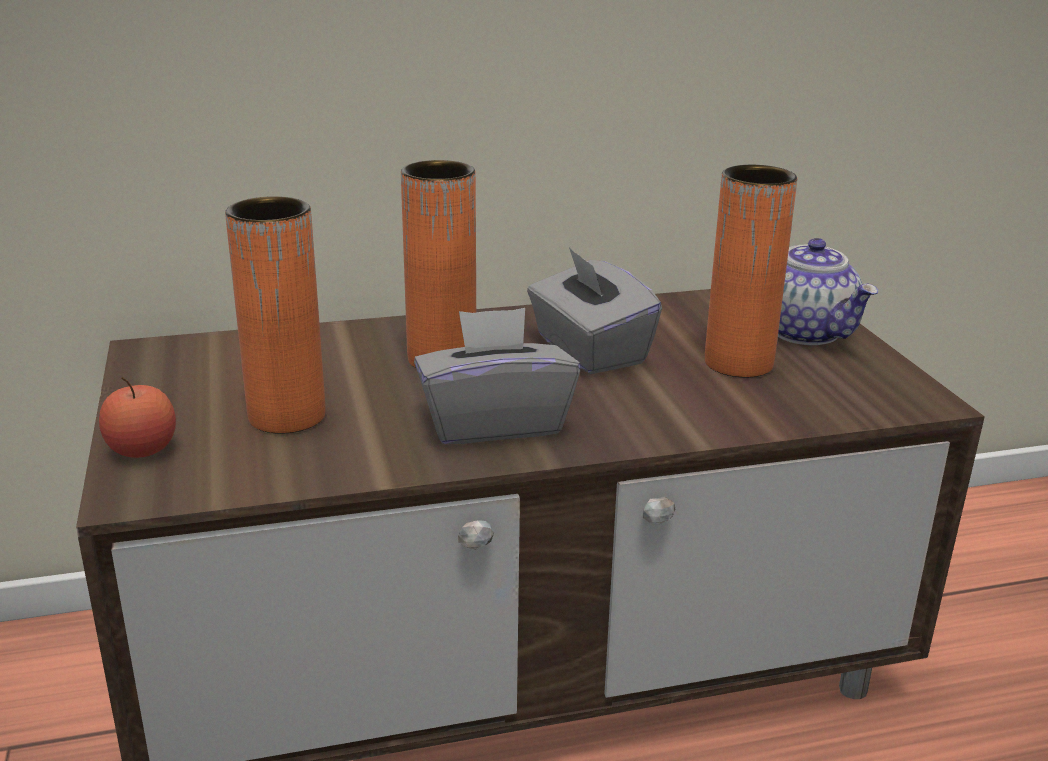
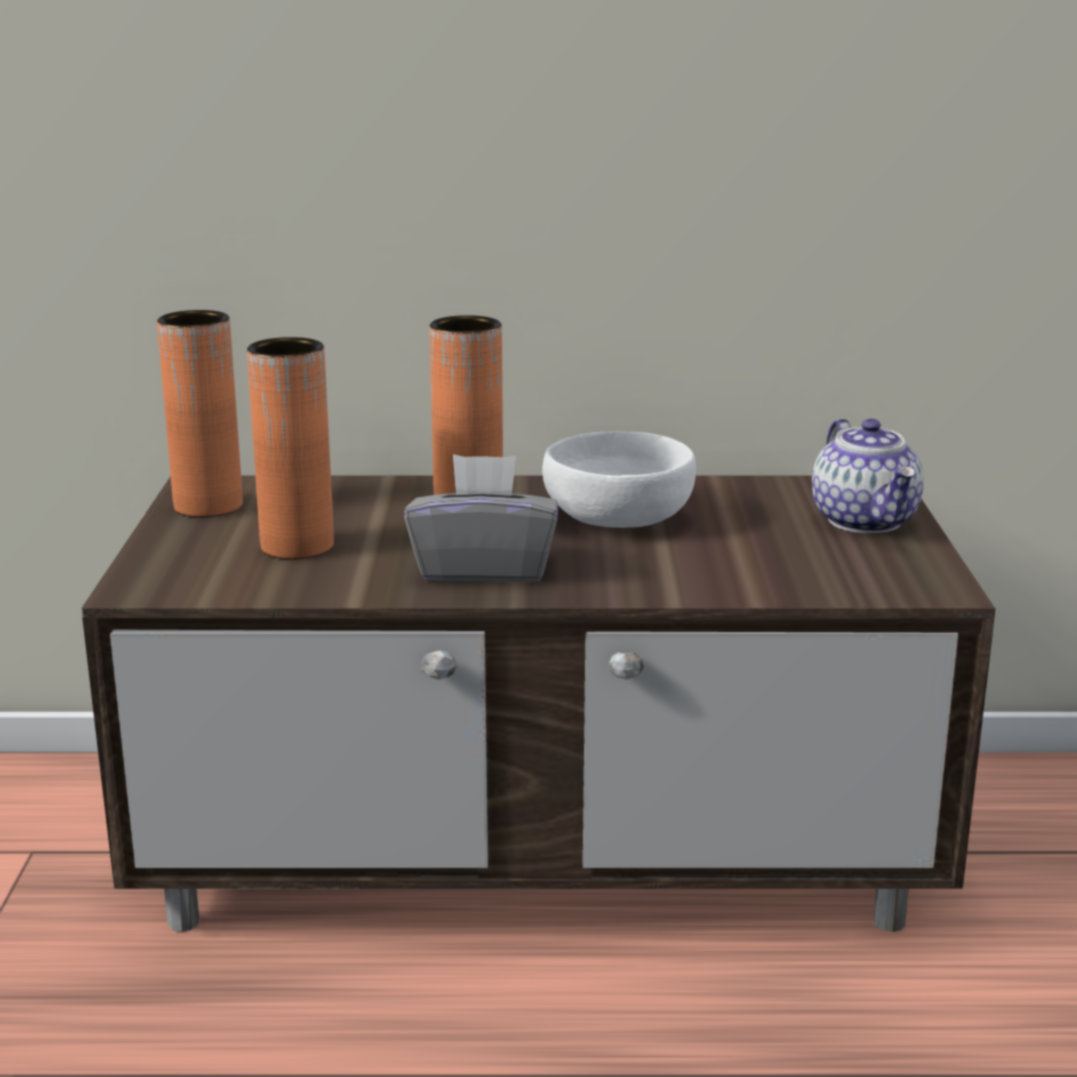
camera: 15 degrees right, 5 degrees down
(142, 449) = (159, 559): apple -> none
(589, 351) = (620, 519): grey tissue box -> white bowl
(738, 363) = (767, 542): orange vase -> orange vase (208, 506)

